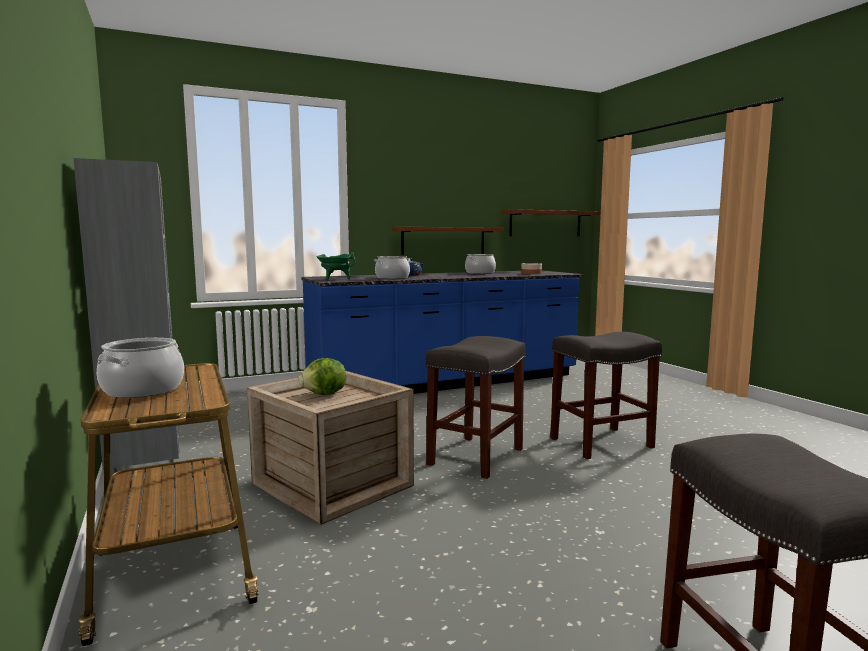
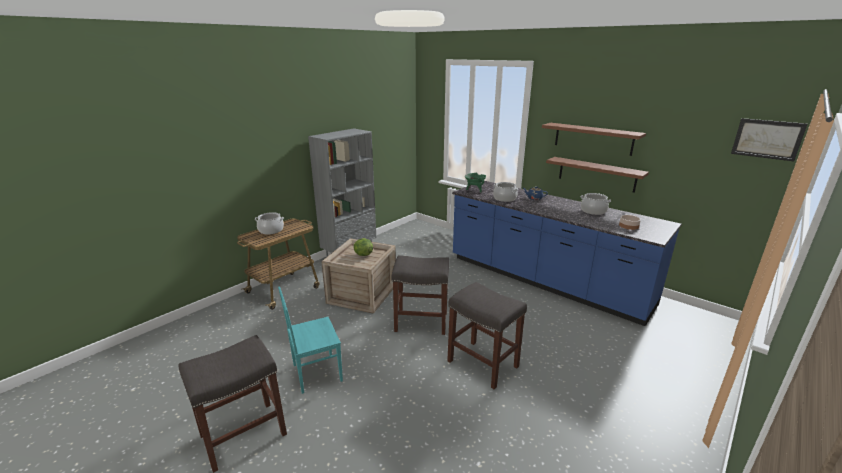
camera: 65 degrees right, 15 degrees up
(545, 223) = (721, 178): brown shelf -> brown shelf (593, 138)
(566, 184) = (767, 139): none -> picture
(571, 567) = (316, 372): none -> turquoise chair

